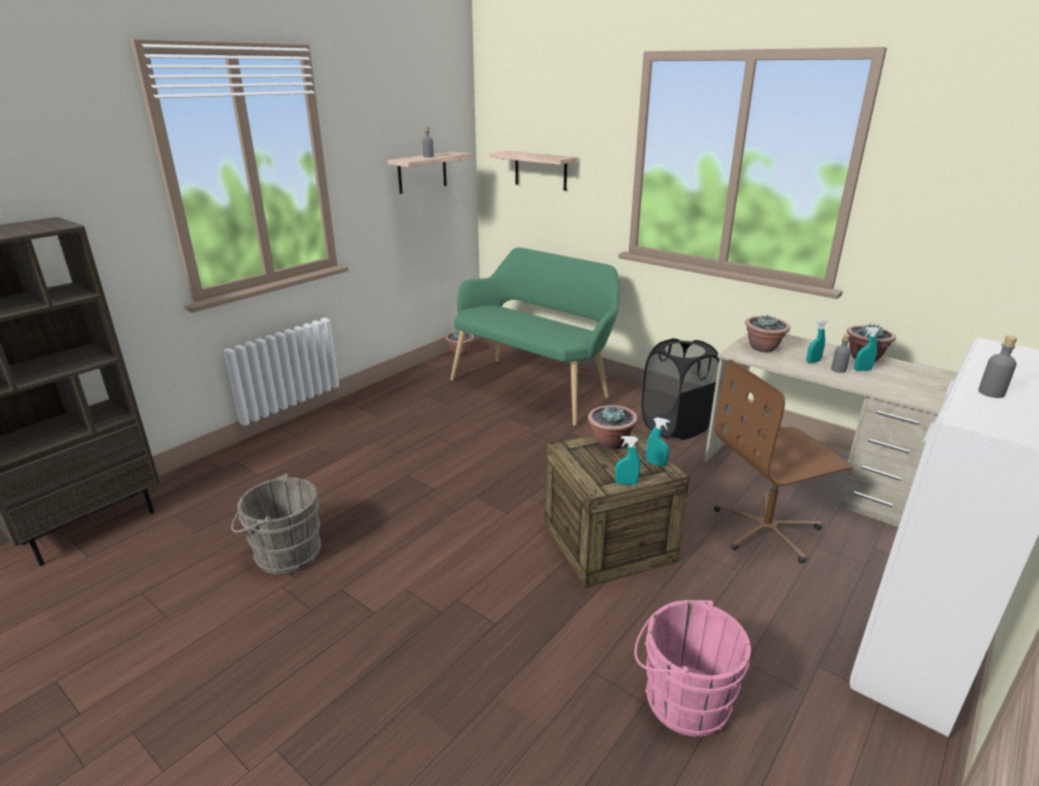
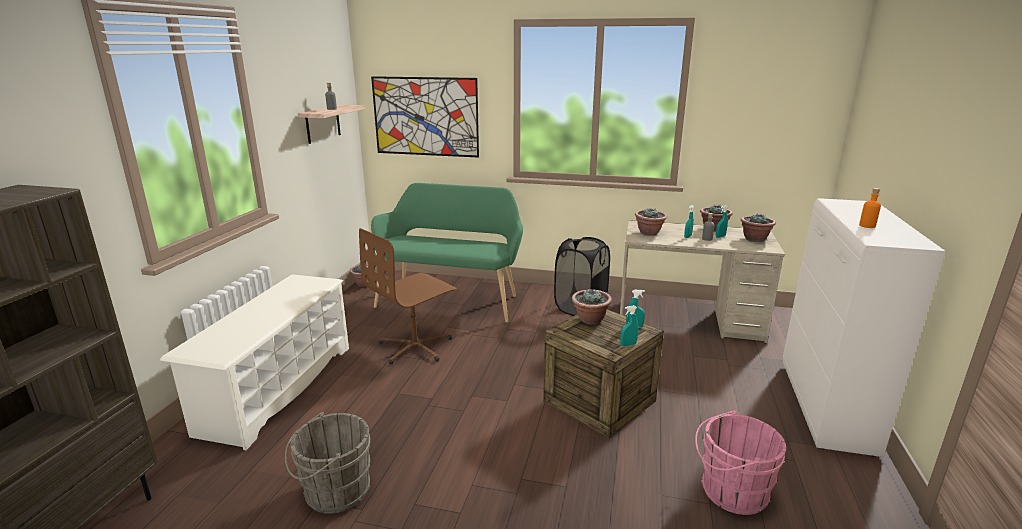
camera: 25 degrees left, 5 degrees down
(310, 441) = (278, 388): none -> white shoe rack
(540, 170) = (425, 116): shelf -> picture
(767, 529) = (693, 363): brown office chair -> brown office chair (416, 347)
(913, 382) = (754, 239): none -> potted plant
(991, 393) = (867, 226): grey bottle -> orange bottle

